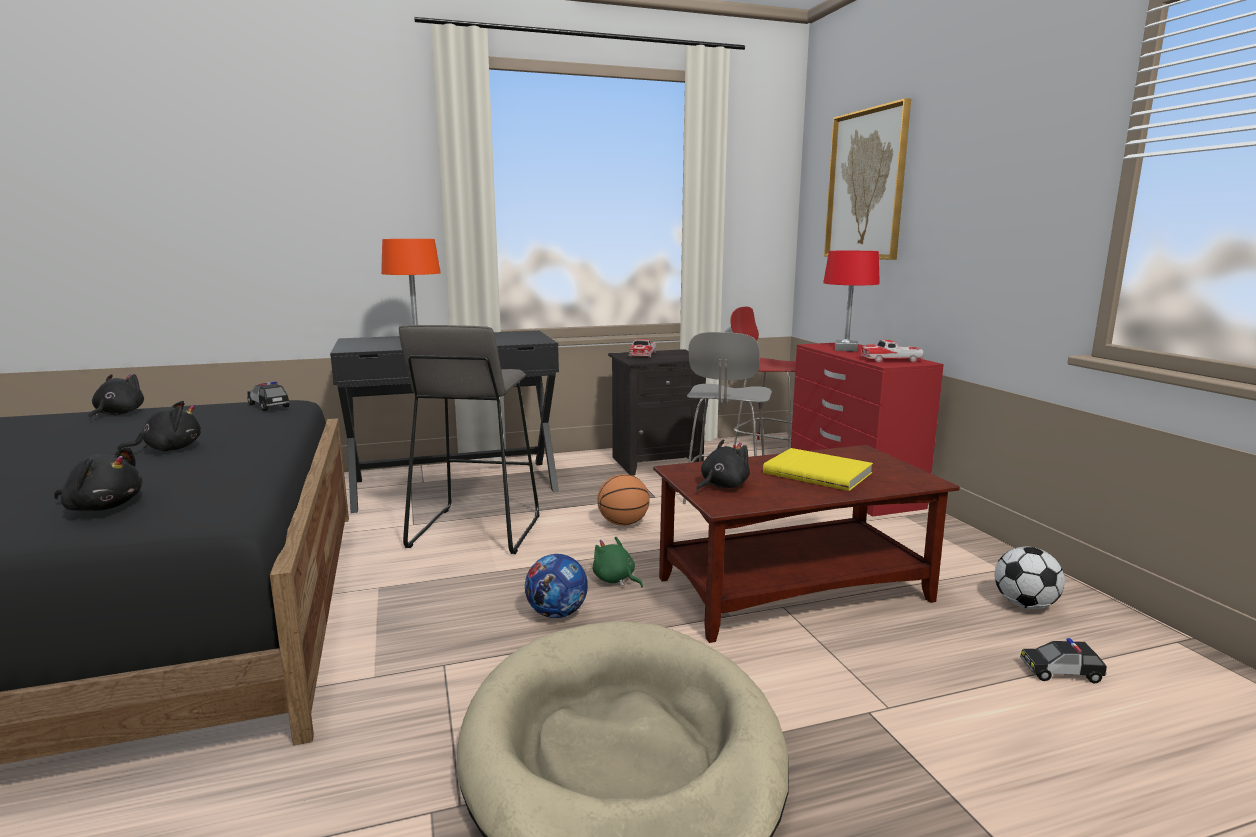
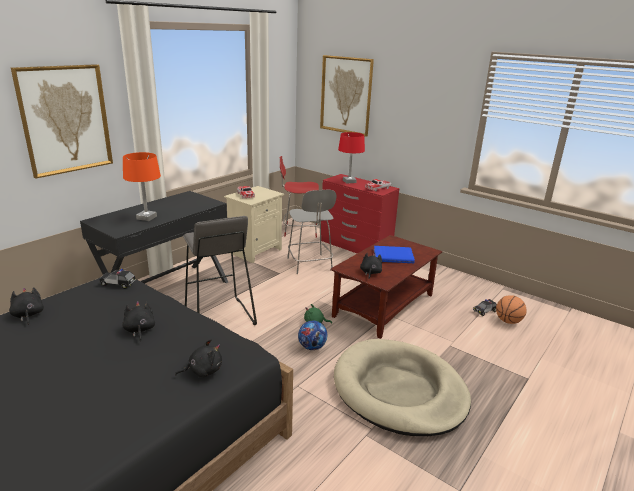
camera: 35 degrees left, 10 degrees up
(169, 449) = (139, 330): black plush toy -> black plush toy turned 45 degrees counterclockwise
(347, 192) = (65, 119): none -> picture
(623, 524) = (284, 293): basketball -> basketball (508, 321)
(657, 462) = (255, 250): black nightstand -> beige nightstand
(818, 472) = (393, 256): yellow book -> blue book
(1024, 605) = (456, 288): football -> none

